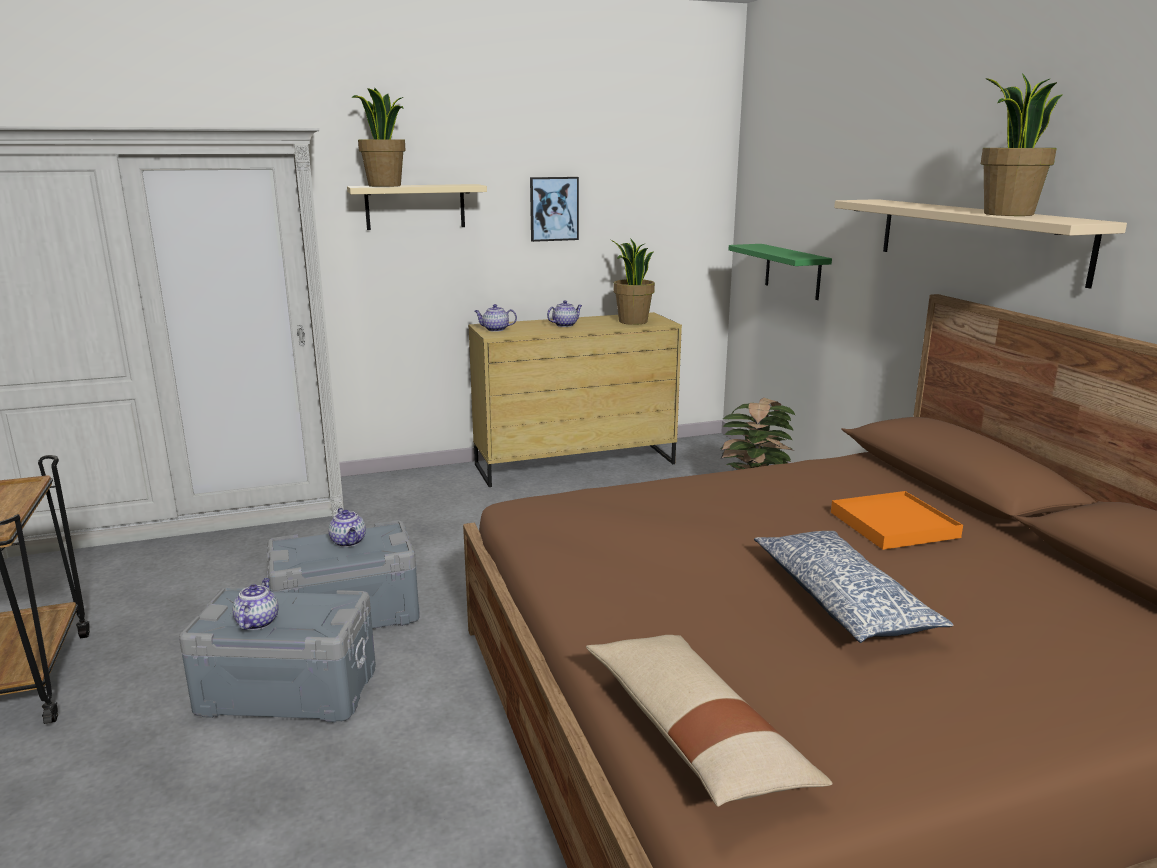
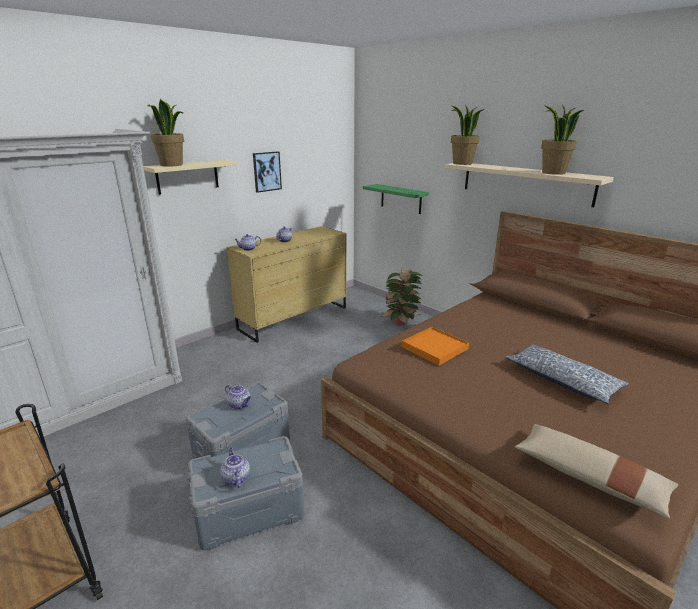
camera: 25 degrees left, 5 degrees up
(632, 321) = (318, 234): potted plant -> potted plant (462, 163)
(894, 525) = (537, 332): orange tray -> orange tray (435, 348)

